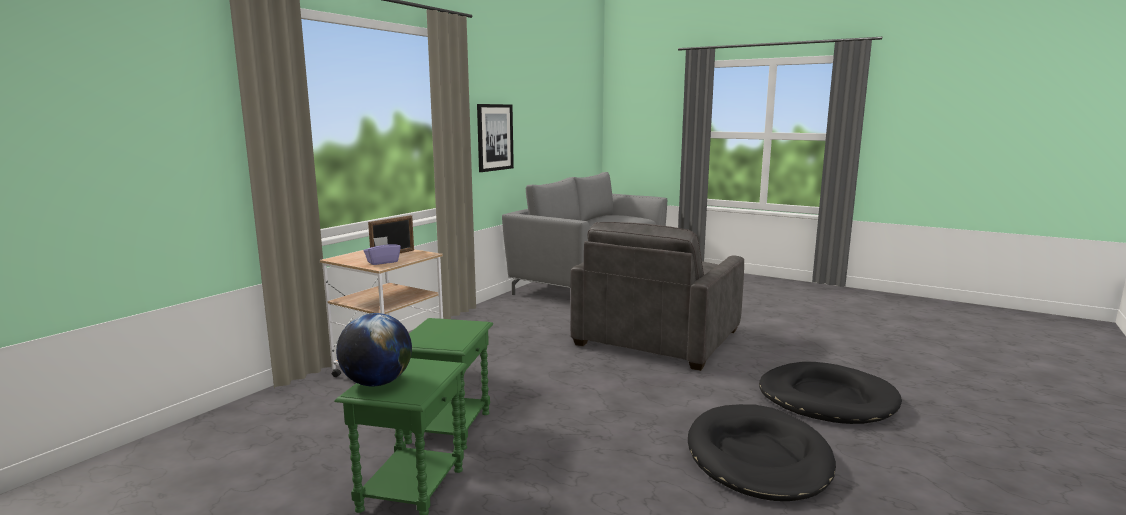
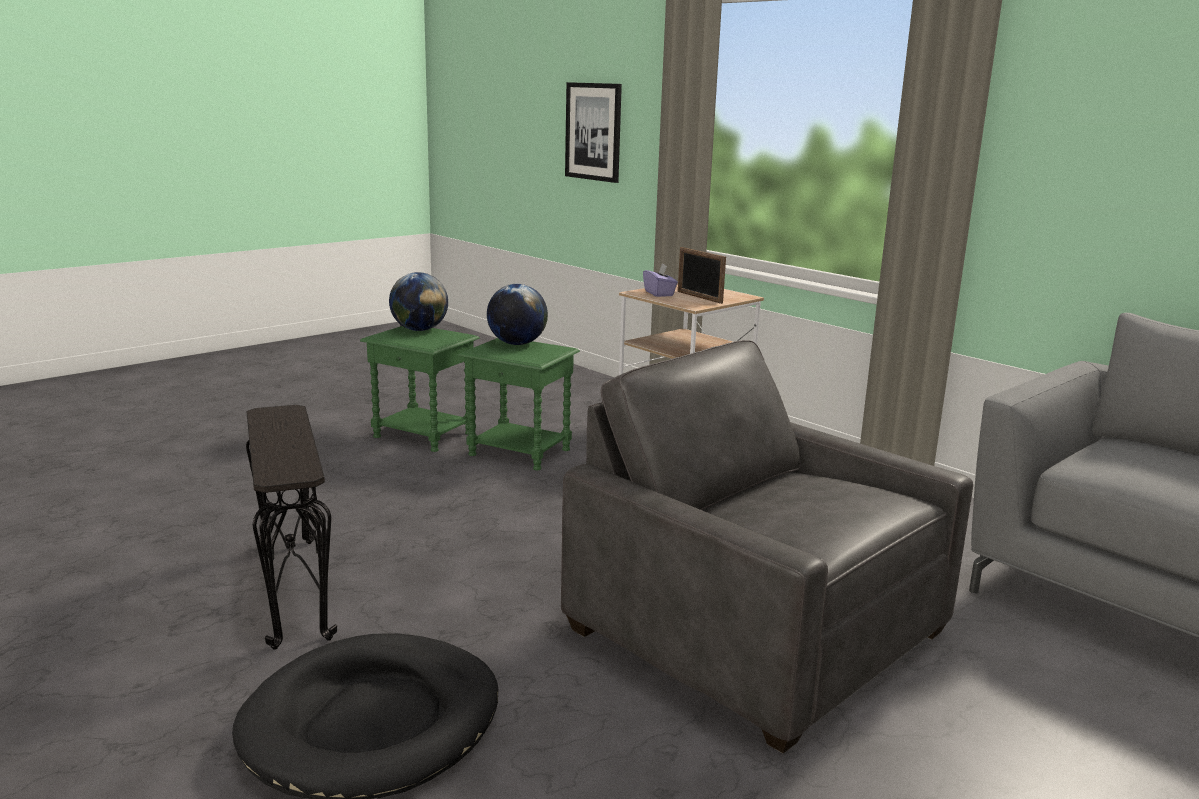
camera: 105 degrees right, 5 degrees up
(424, 335) = (517, 344): none -> globe
(494, 137) = (1106, 190): picture -> picture (593, 131)
(758, 457) = (293, 590): black dog bed -> black side table

